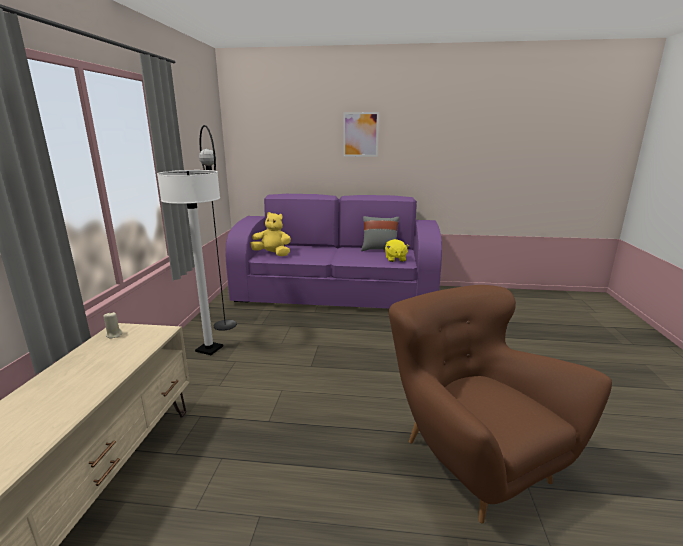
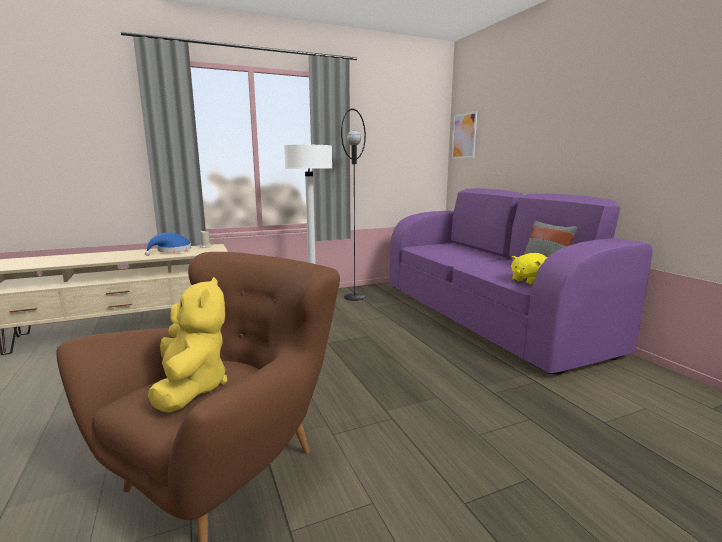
camera: 60 degrees right, 5 degrees down
(96, 359) = (171, 251): none -> blue hat
(272, 254) = (430, 248): yellow plush toy -> yellow plush toy (191, 388)
(360, 134) = (566, 110): picture -> picture (464, 136)

